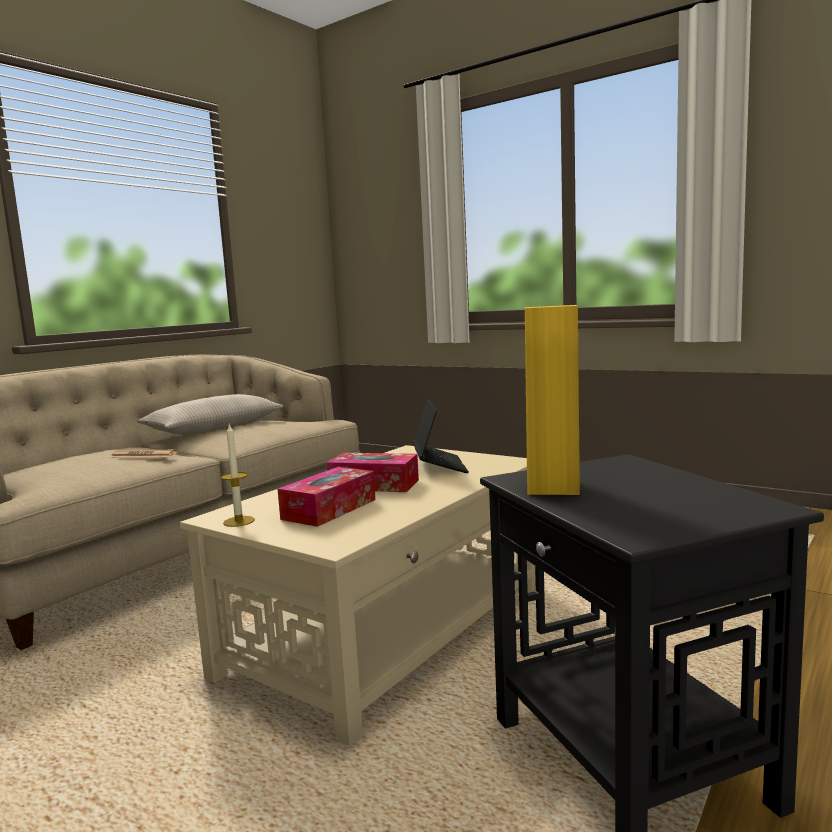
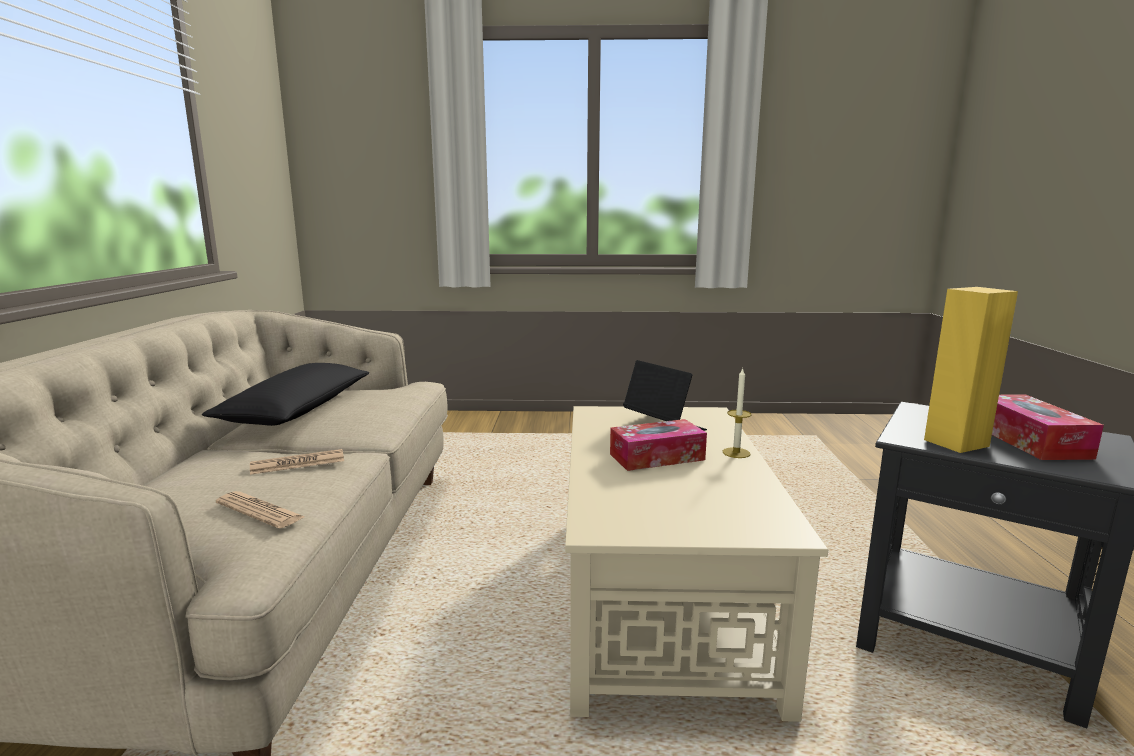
camera: 35 degrees left, 5 degrees up
(74, 474) = (260, 511): none -> newspaper
(214, 428) = (297, 410): beige pillow -> black pillow
(239, 521) = (633, 528): candle -> candle (736, 453)
(329, 509) = (685, 493): tissue box -> tissue box (1029, 441)

